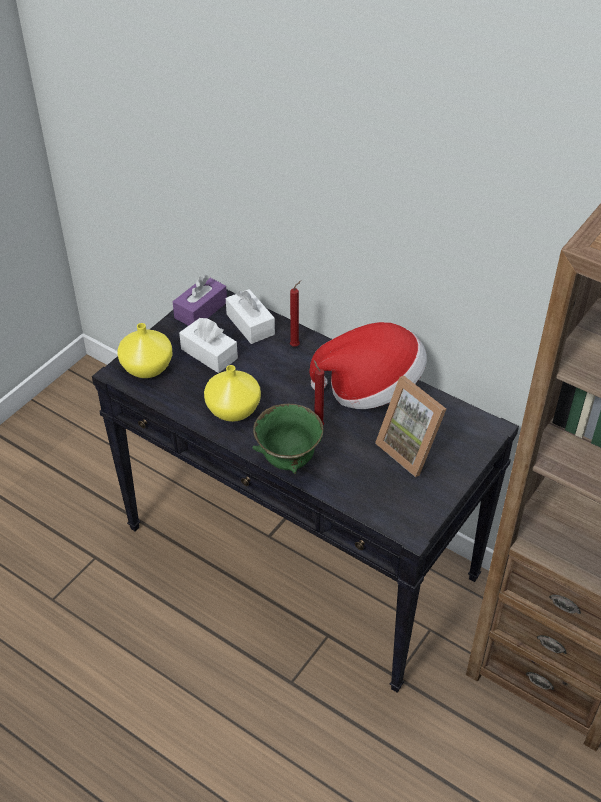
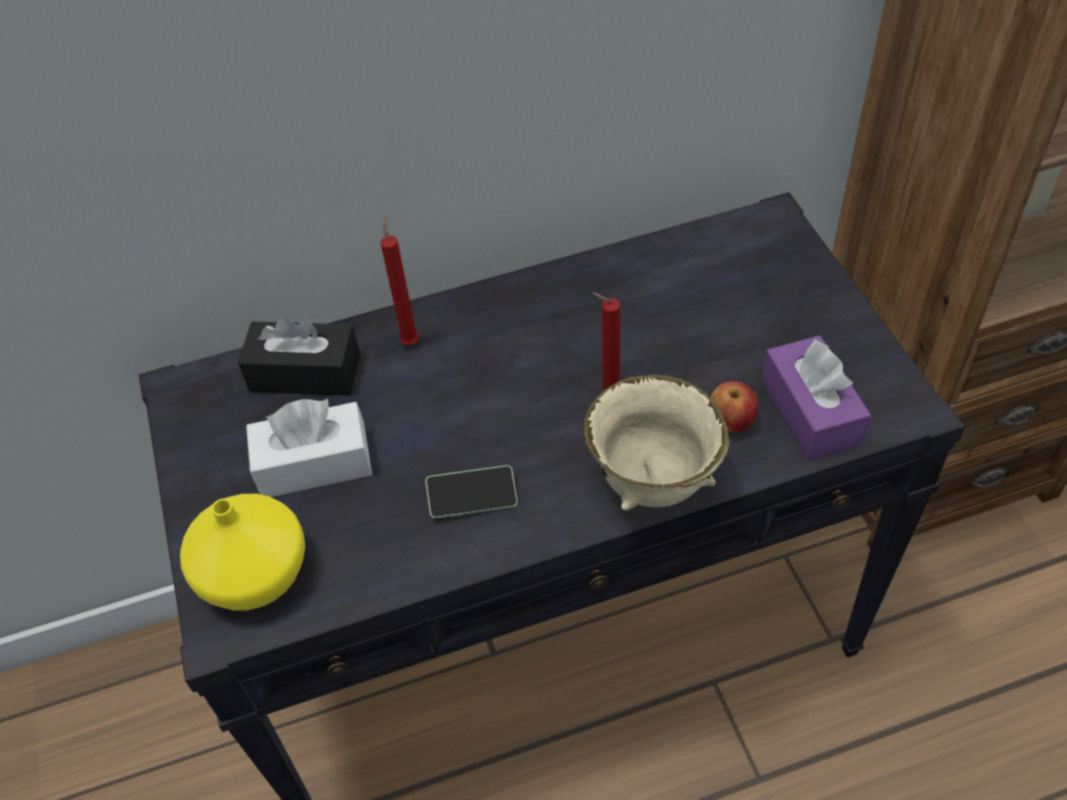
camera: 50 degrees left, 5 degrees up
(201, 310) = (201, 421): purple tissue box -> purple tissue box (810, 412)
(232, 409) = (472, 499): yellow vase -> phone
(250, 324) = (305, 373): white tissue box -> black tissue box
(288, 461) = (652, 485): green bowl -> beige bowl
(346, 471) = (731, 422): none -> apple
(370, 388) = (584, 302): hat -> none
(412, 449) = (746, 321): picture frame -> none

